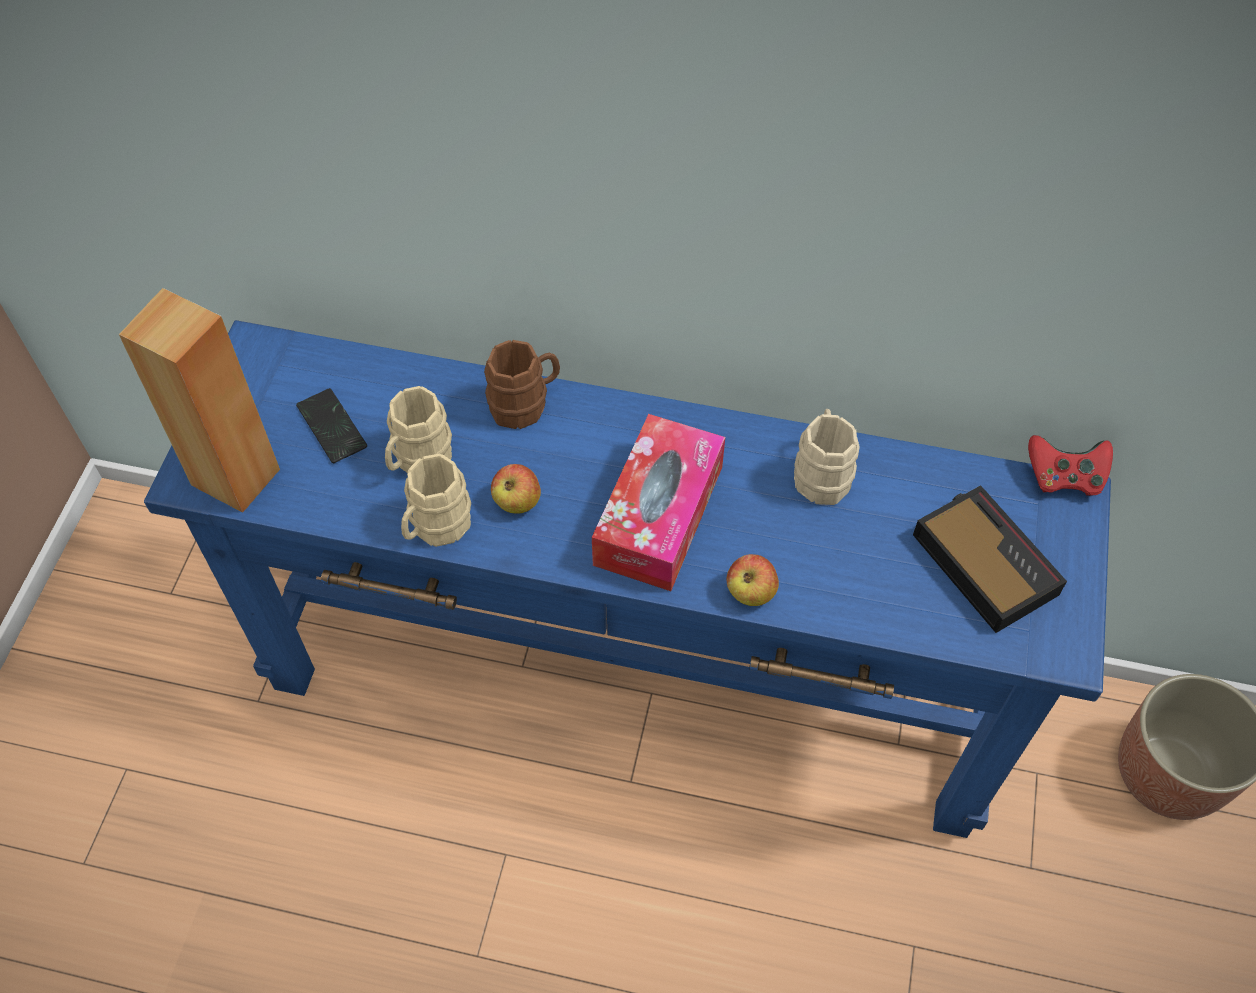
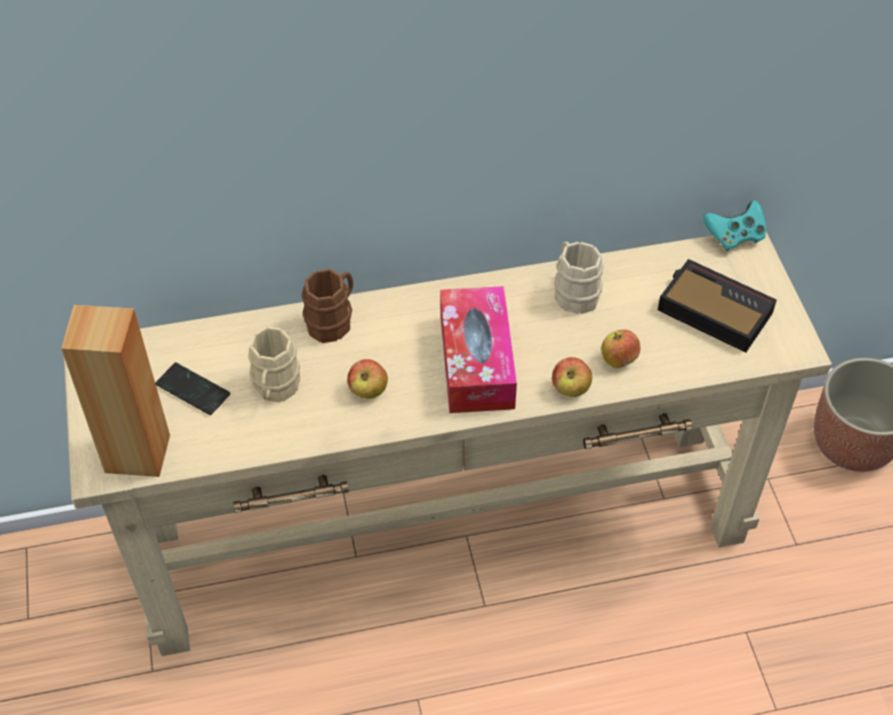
camera: 25 degrees left, 5 degrees down
(436, 527) = (317, 430): beige mug -> none
(629, 681) = (445, 533): blue console table -> beige console table
(829, 579) = (618, 360): none -> apple
(1064, 477) = (734, 237): red game controller -> turquoise game controller

